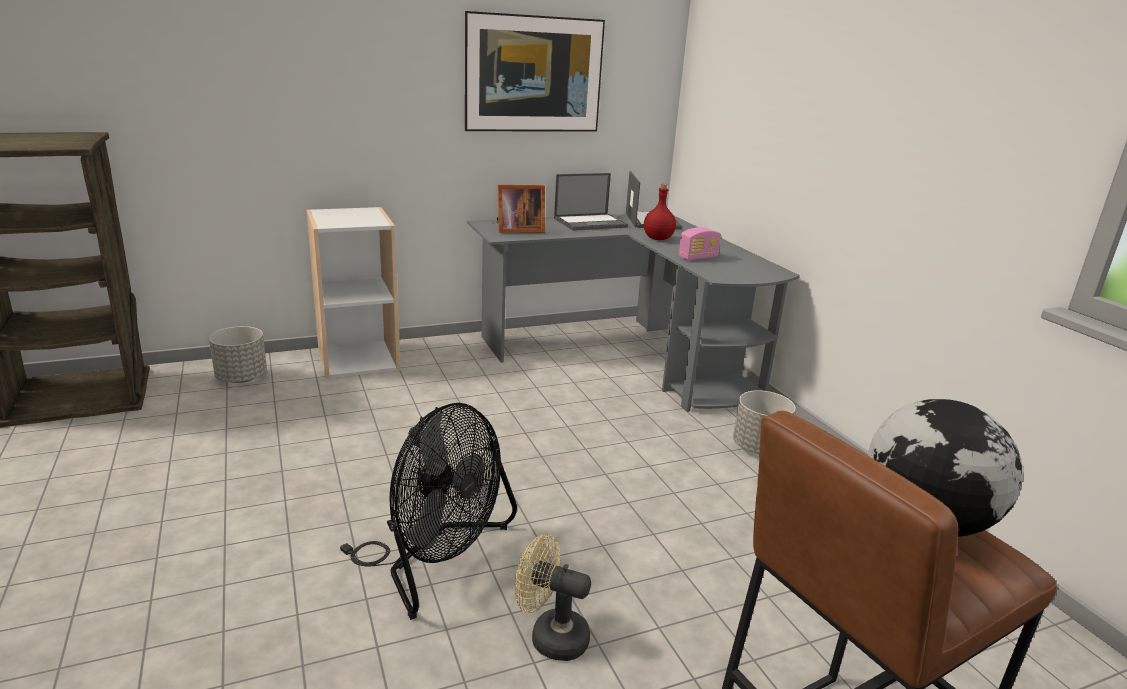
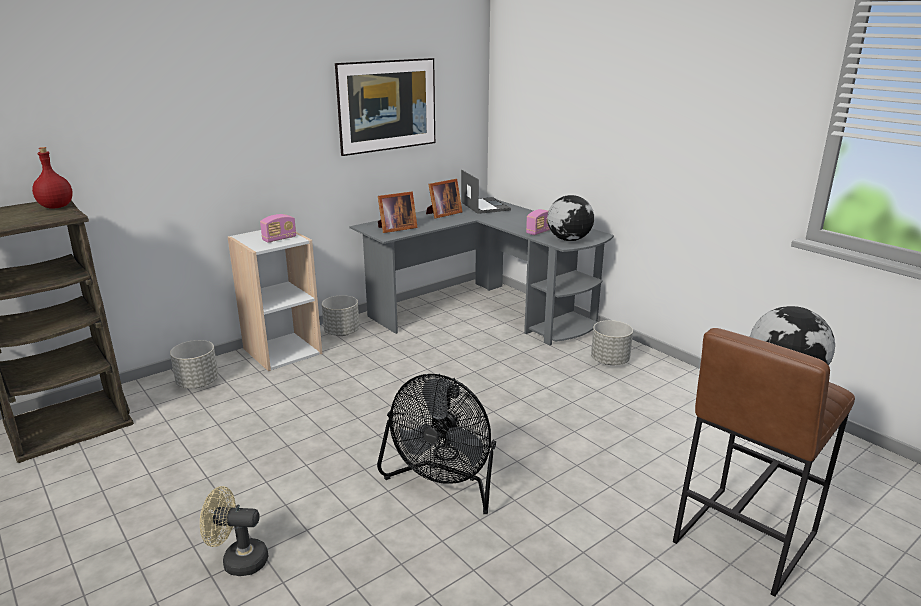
camera: 15 degrees left, 0 degrees up
(359, 219) = (279, 239): none -> radio
(433, 560) = (441, 480): black fan -> black fan turned 105 degrees clockwise
(439, 350) = (341, 332): none -> grey planter
(550, 636) = (548, 507): beige fan -> beige fan (238, 561)
(591, 222) = (442, 214): laptop -> picture frame
(658, 238) = (501, 220): red bottle -> red bottle (57, 207)
(730, 272) = (569, 239): none -> globe

